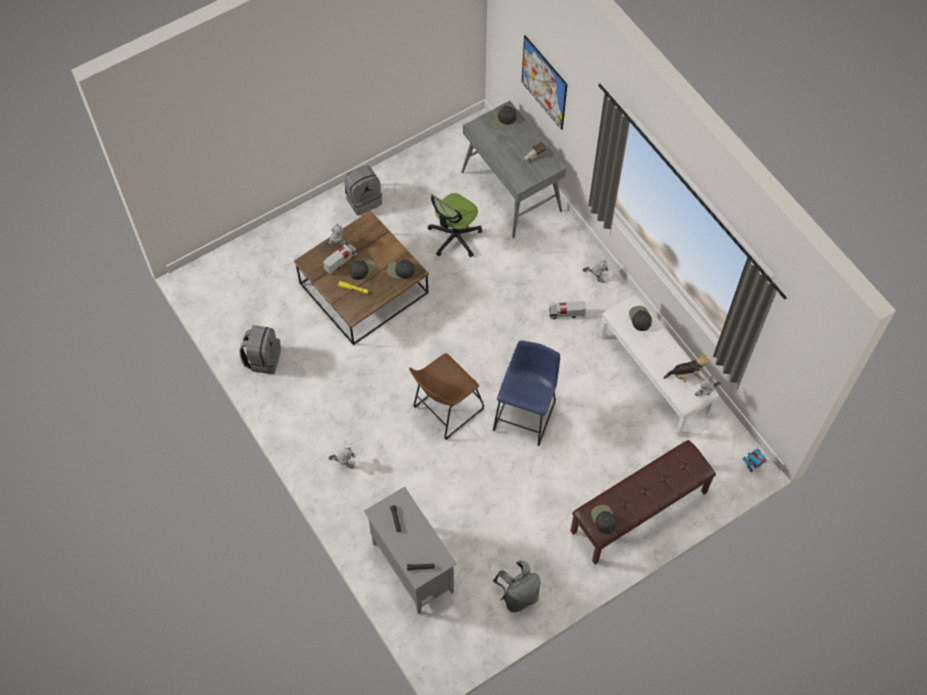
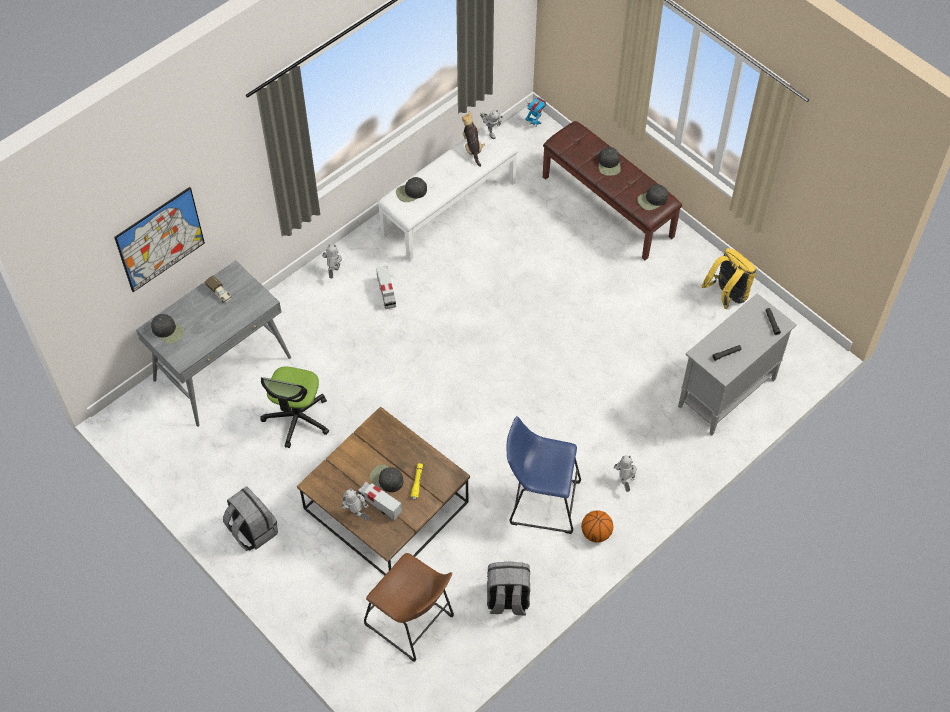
camera: 100 degrees left, 5 degrees down
(303, 432) = (596, 533): none -> basketball
(400, 270) = (382, 436): black cap -> black cap (609, 164)
(445, 410) = (533, 392): brown stool -> brown stool (412, 624)
(454, 237) = (297, 419): office chair -> office chair turned 75 degrees clockwise
(518, 595) = (727, 295): grey backpack -> yellow backpack
(526, 413) = (519, 315): blue stool -> blue stool (540, 501)

